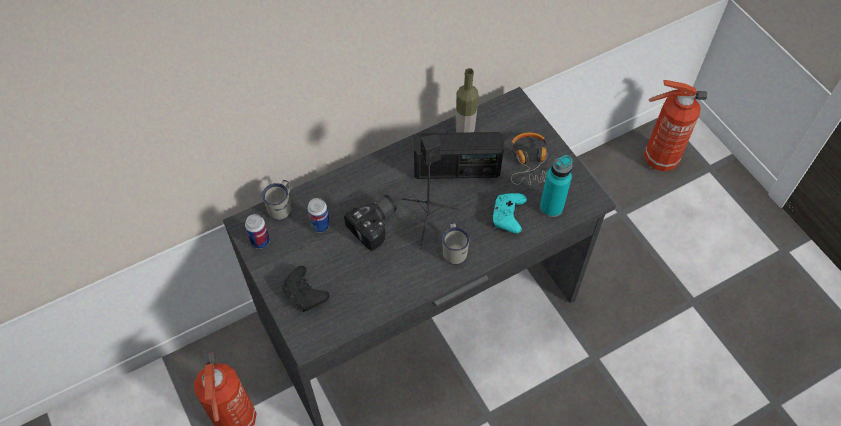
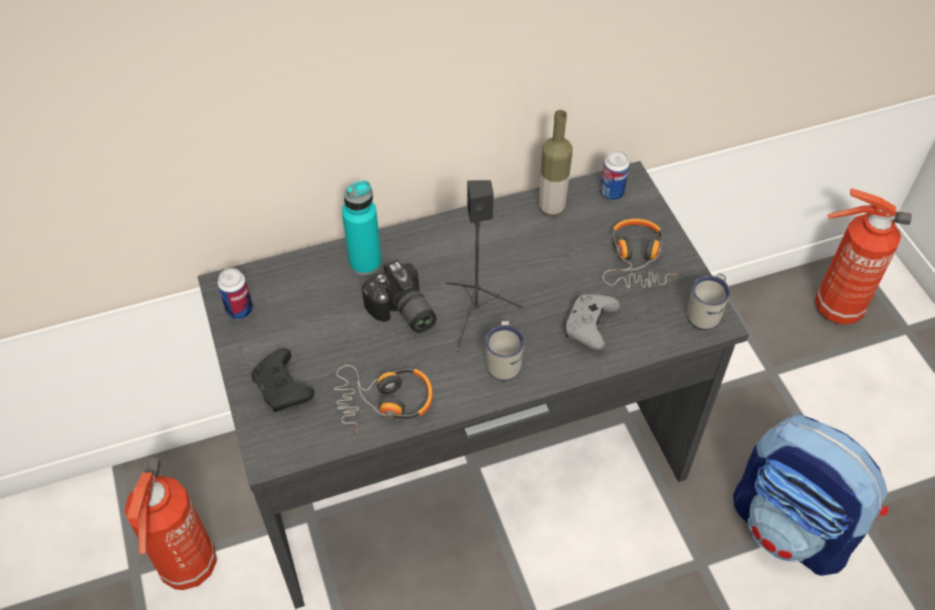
camera: 10 degrees right, 5 degrees down
(282, 207) = (280, 270): white mug -> white mug (706, 312)
(320, 225) = (326, 301): can -> can (611, 193)
(376, 226) = (401, 313): camera -> camera turned 90 degrees clockwise
(378, 292) = (384, 402): none -> headphones
(456, 170) = (530, 255): radio -> none
(507, 216) = (589, 326): turquoise game controller -> grey game controller
(551, 207) = (654, 323): turquoise bottle -> turquoise bottle (365, 262)
(651, 322) = (791, 527): none -> backpack

